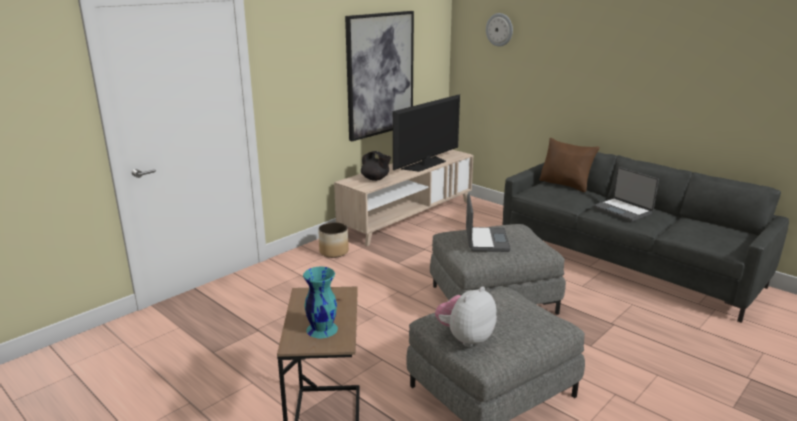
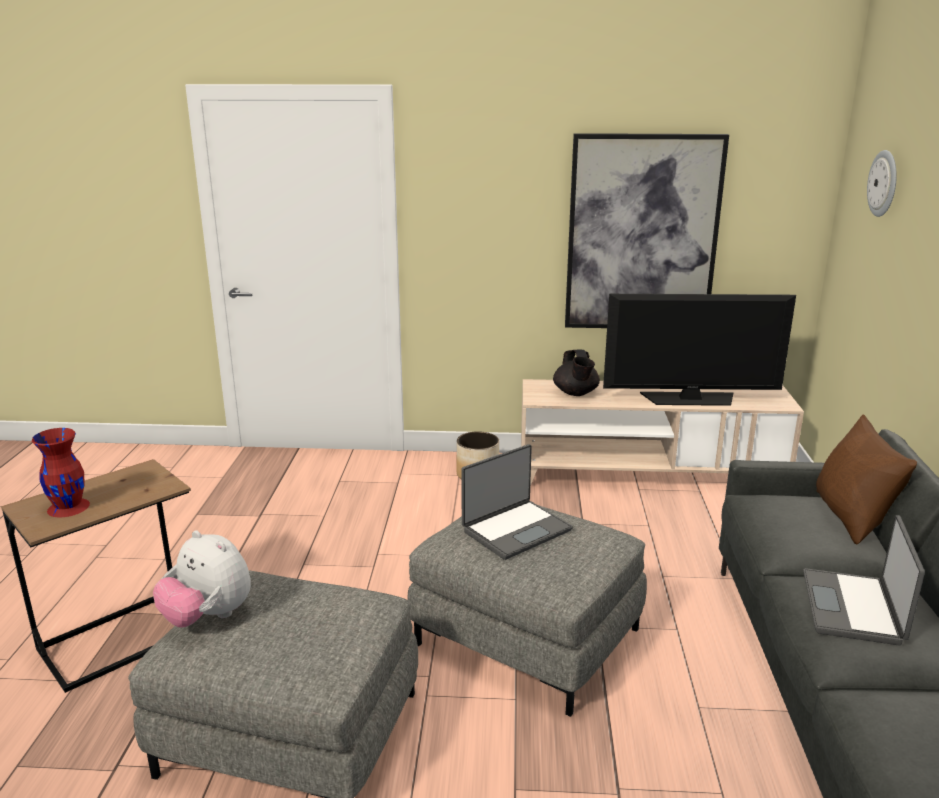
camera: 50 degrees right, 0 degrees up
(321, 329) = (69, 507): turquoise vase -> red vase
(465, 338) = (208, 617): plush toy -> plush toy turned 150 degrees counterclockwise

